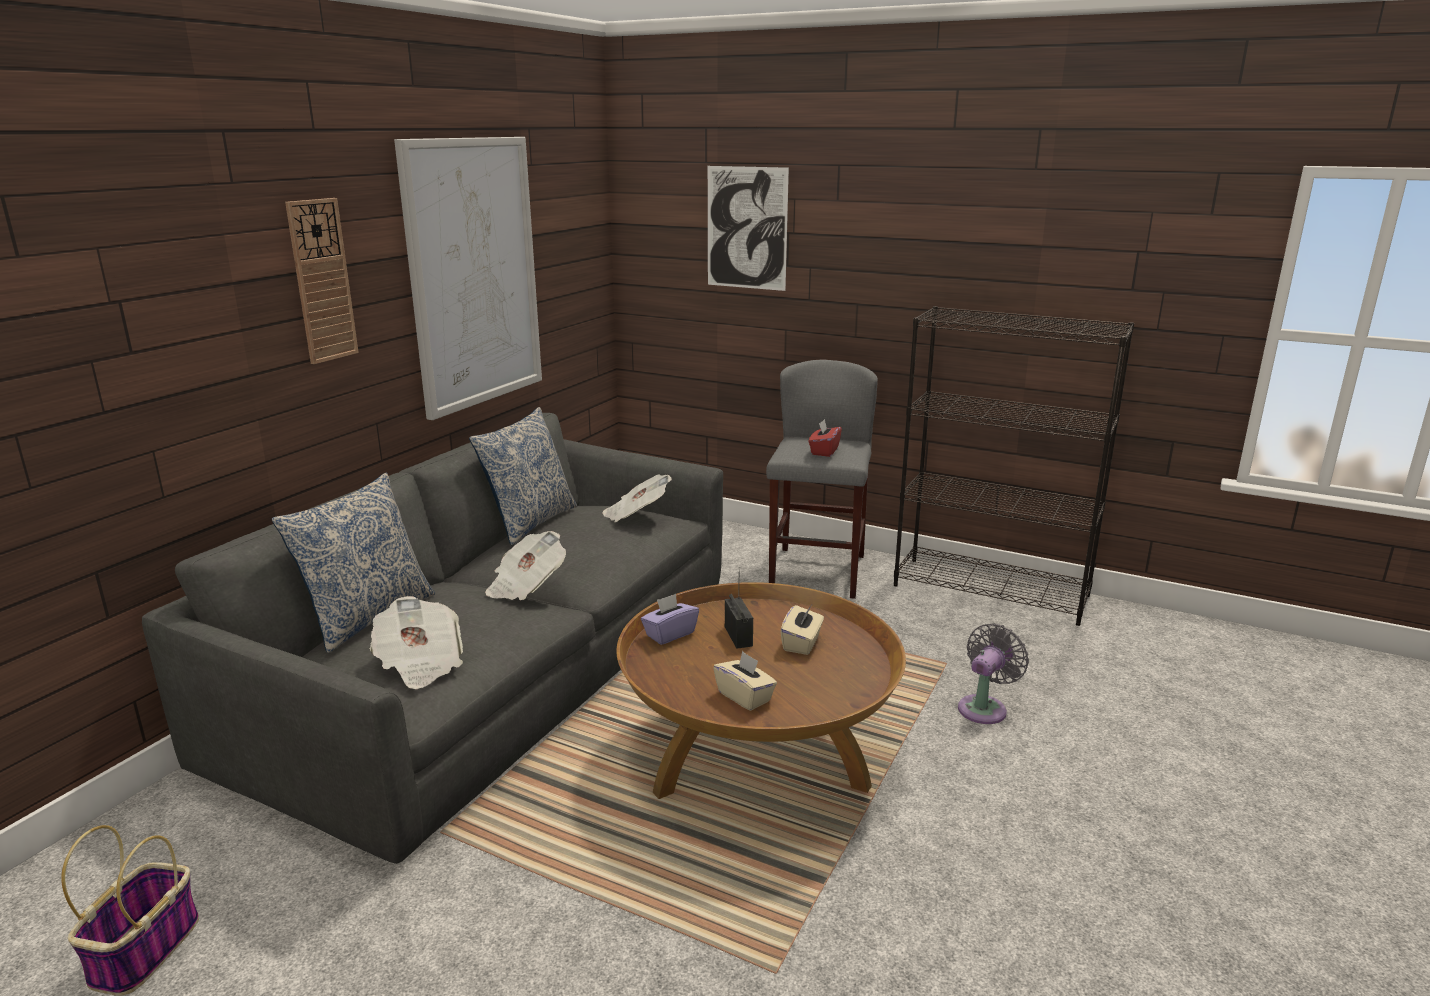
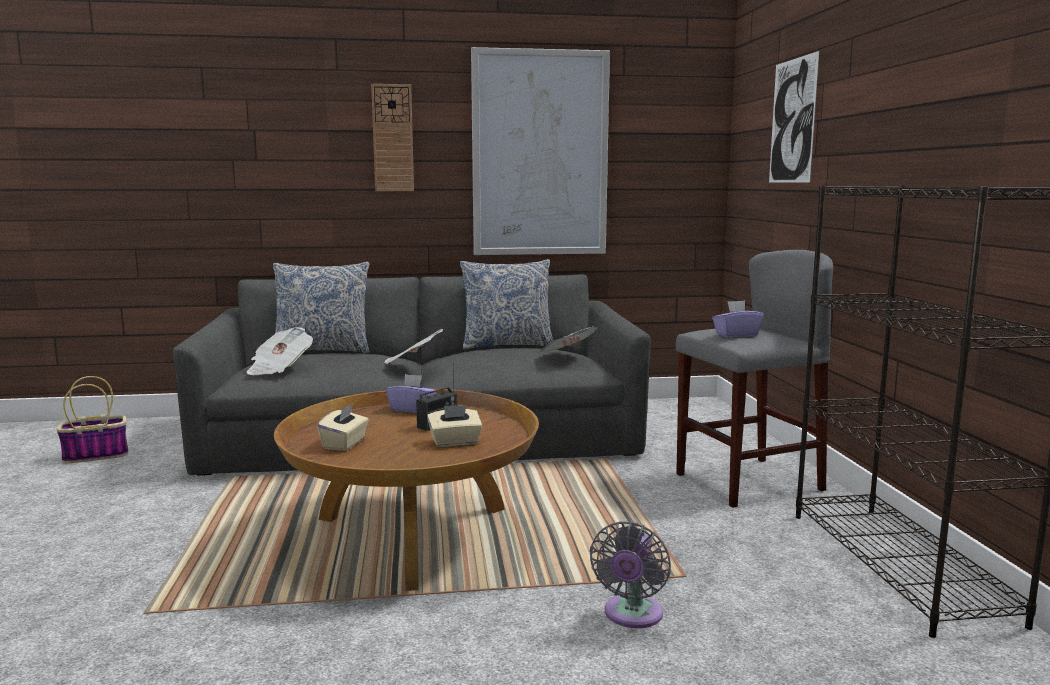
camera: 55 degrees right, 10 degrees down
(824, 451) = (736, 335): red tissue box -> purple tissue box
(984, 707) = (631, 616): grey fan -> grey fan turned 105 degrees clockwise

